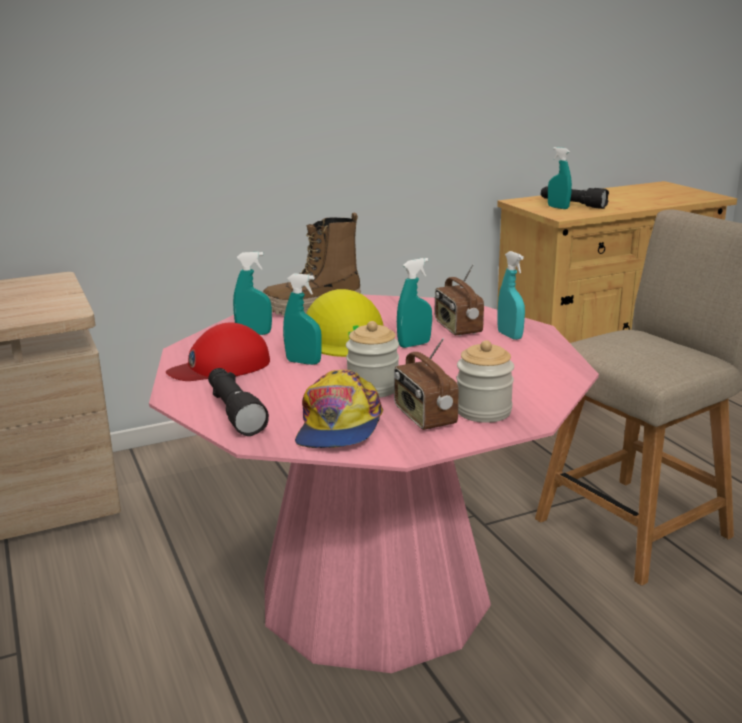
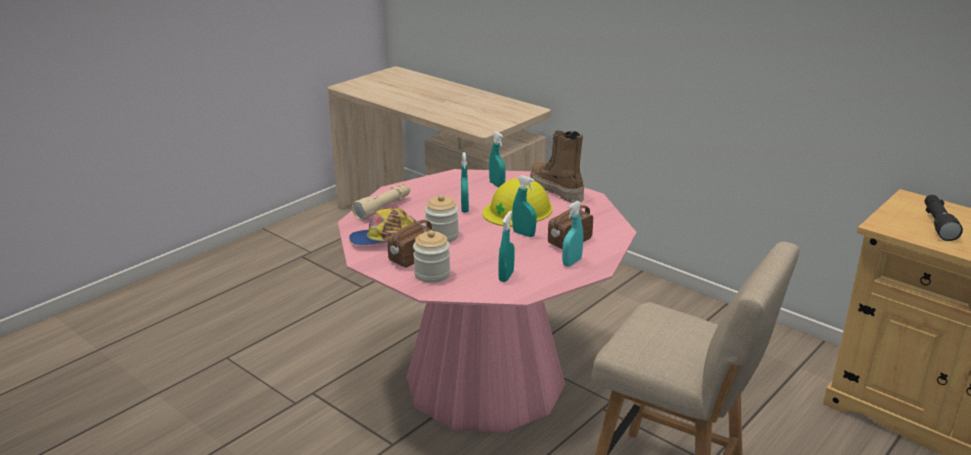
camera: 65 degrees right, 5 degrees up
(221, 366) = (440, 189): red cap -> none
(234, 412) = (384, 208): black flashlight -> beige flashlight
(558, 207) = (913, 219): turquoise spray bottle -> turquoise spray bottle (506, 276)

